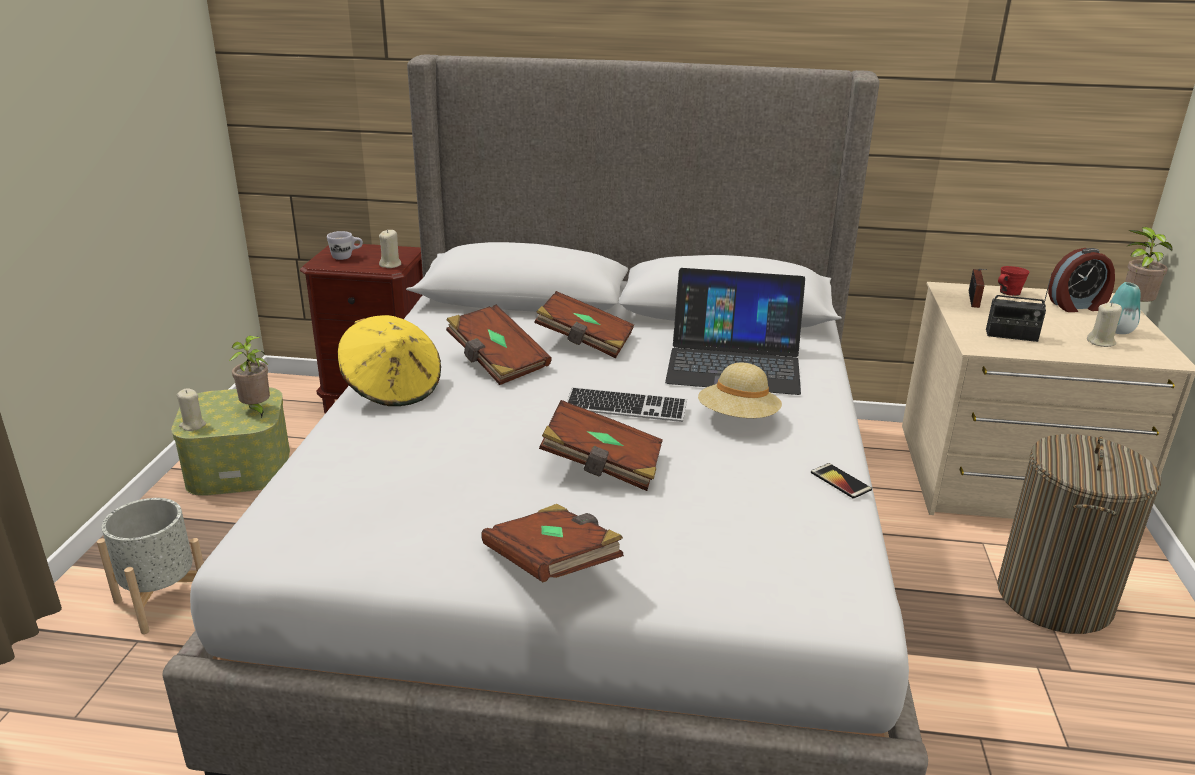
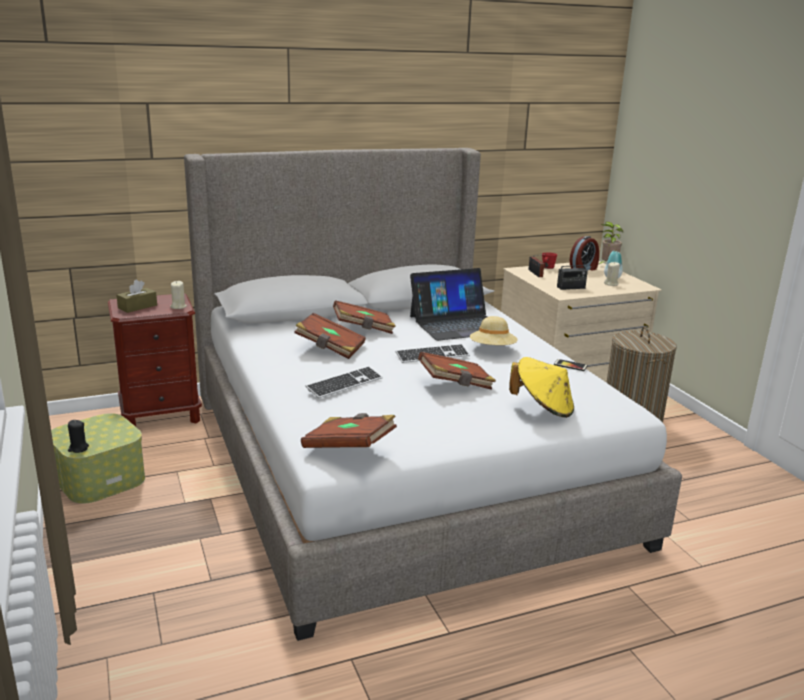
camera: 30 degrees left, 5 degrees down
(162, 601) = (142, 567): grey planter -> none
(193, 425) = (78, 448): beige candle -> black candle
(256, 410) = (116, 428): potted plant -> none
(346, 257) = (137, 307): white mug -> brown tissue box
(393, 389) = (288, 374): yellow hat -> yellow hat (542, 408)
(438, 424) = (344, 384): none -> keyboard
(553, 565) = (490, 429): brown book -> brown book (349, 447)

